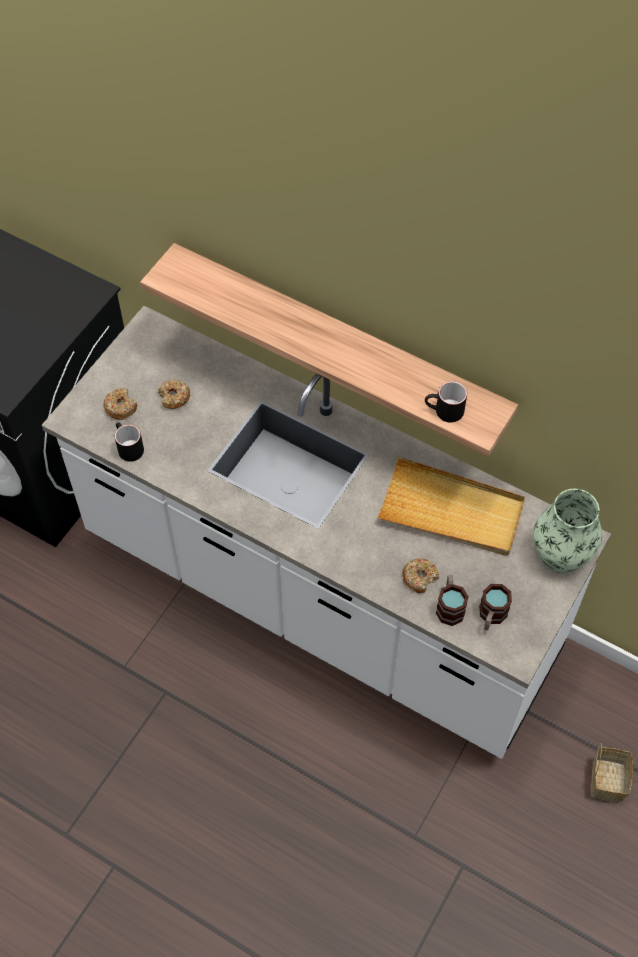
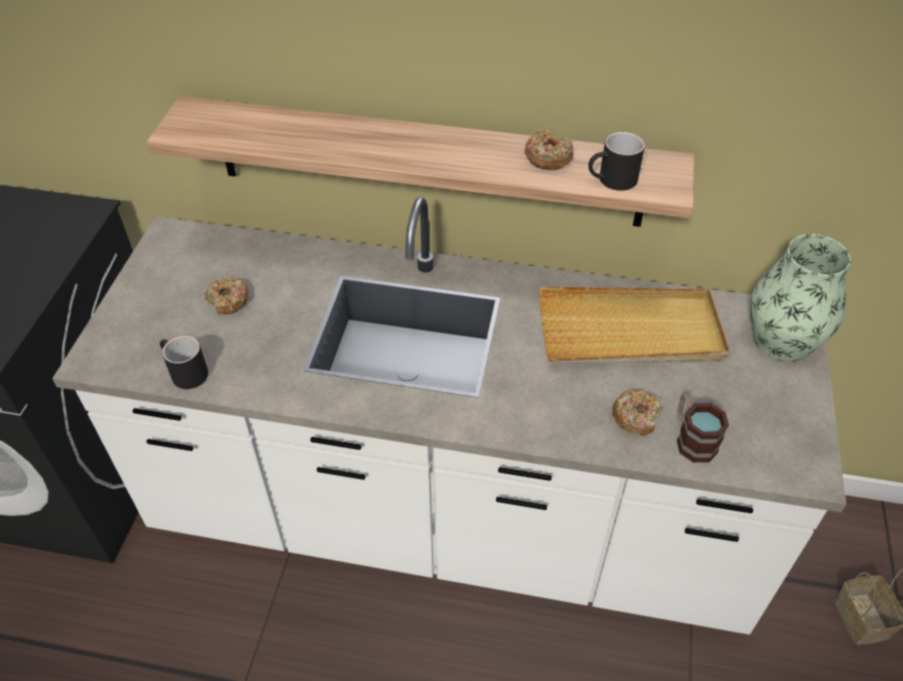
camera: 20 degrees left, 10 degrees down
(120, 407) = (159, 329): donut -> donut (548, 157)
(491, 616) = (749, 436): mug -> none

